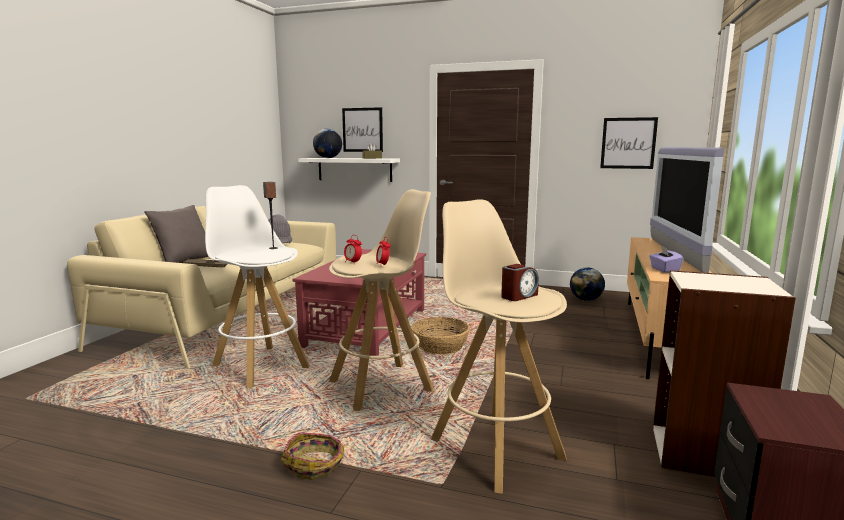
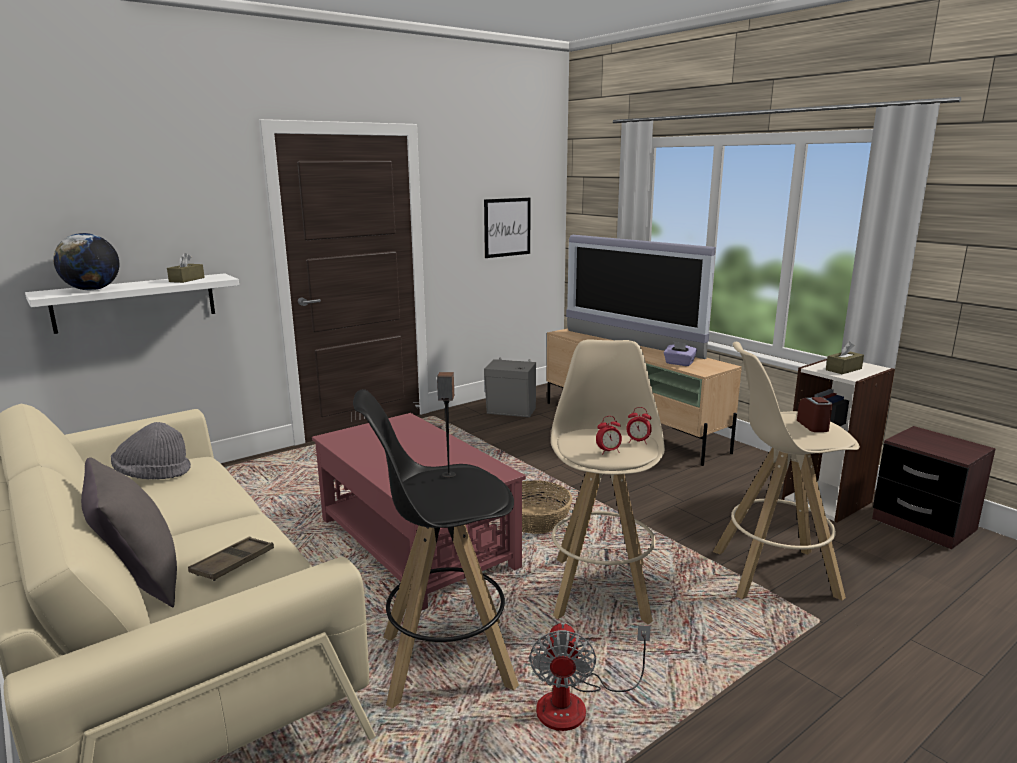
camera: 55 degrees left, 5 degrees up
(246, 408) = (576, 704): none -> fan
(260, 366) = (445, 661): white stool -> black stool
(315, 464) = (749, 683): basket -> none
(362, 130) = (143, 229): picture -> none
(586, 300) = (511, 412): globe -> grey speaker
(716, 282) = (843, 369): none -> brown tissue box

